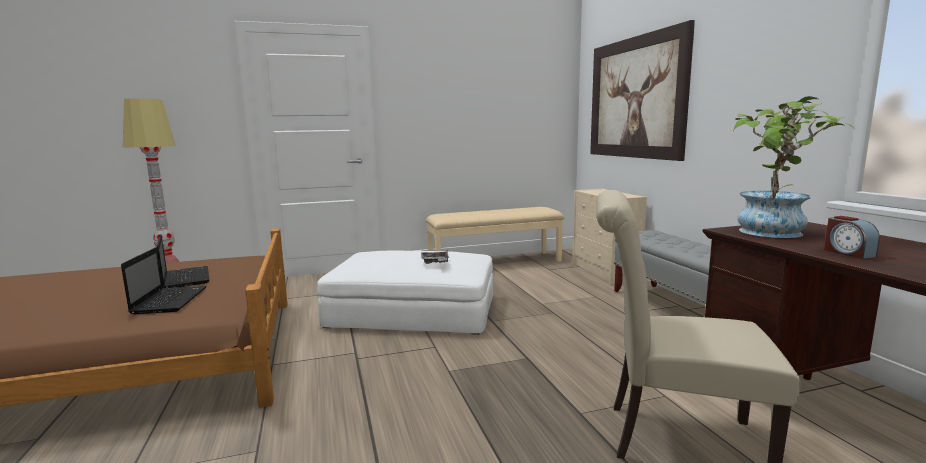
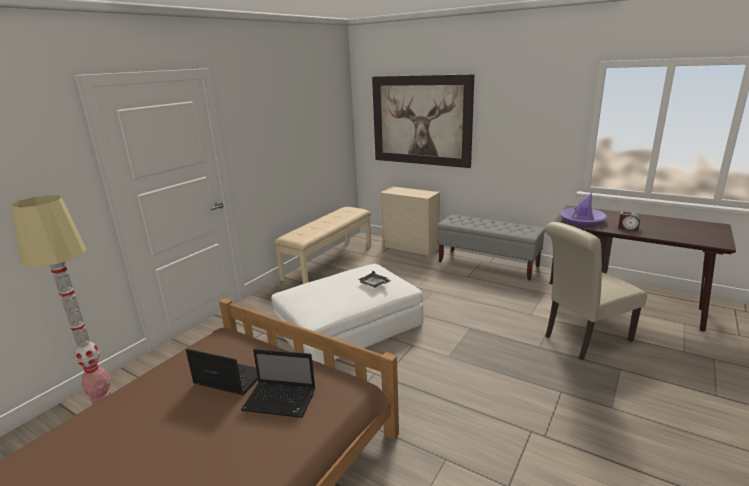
camera: 40 degrees left, 10 degrees up
(170, 300) = (281, 400): laptop -> laptop turned 150 degrees clockwise
(773, 233) = (582, 220): potted plant -> purple hat

